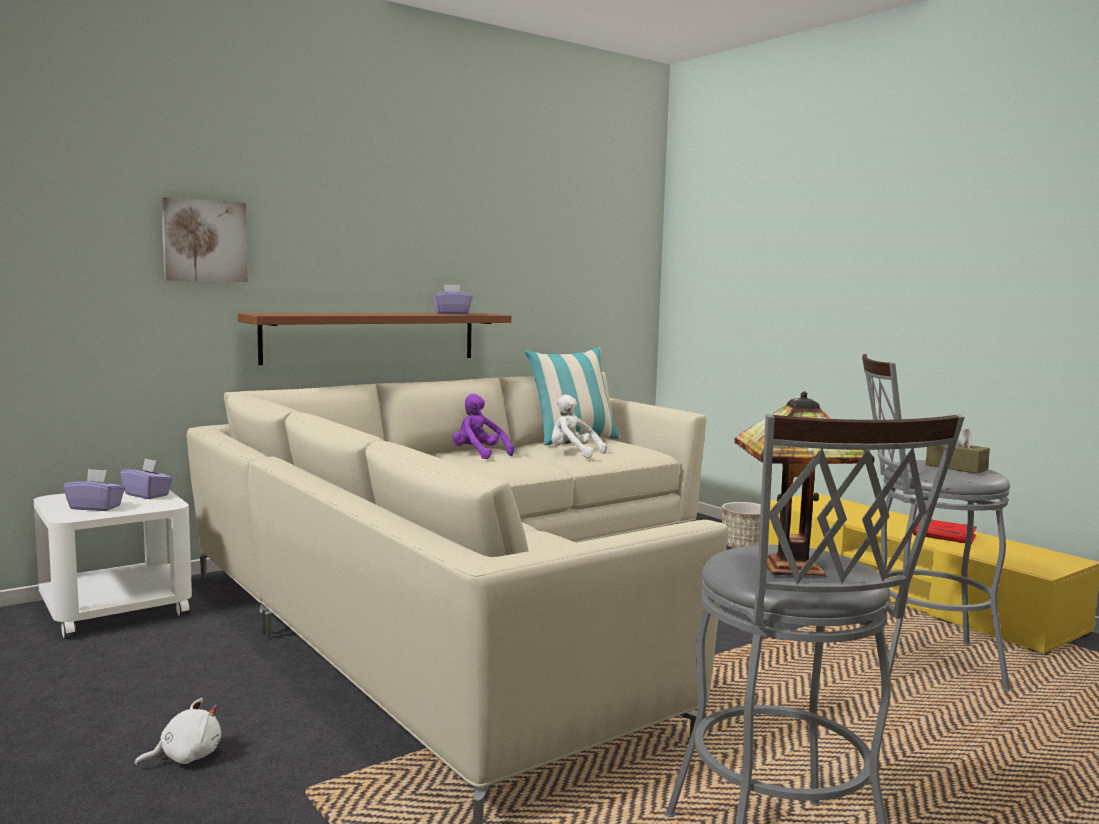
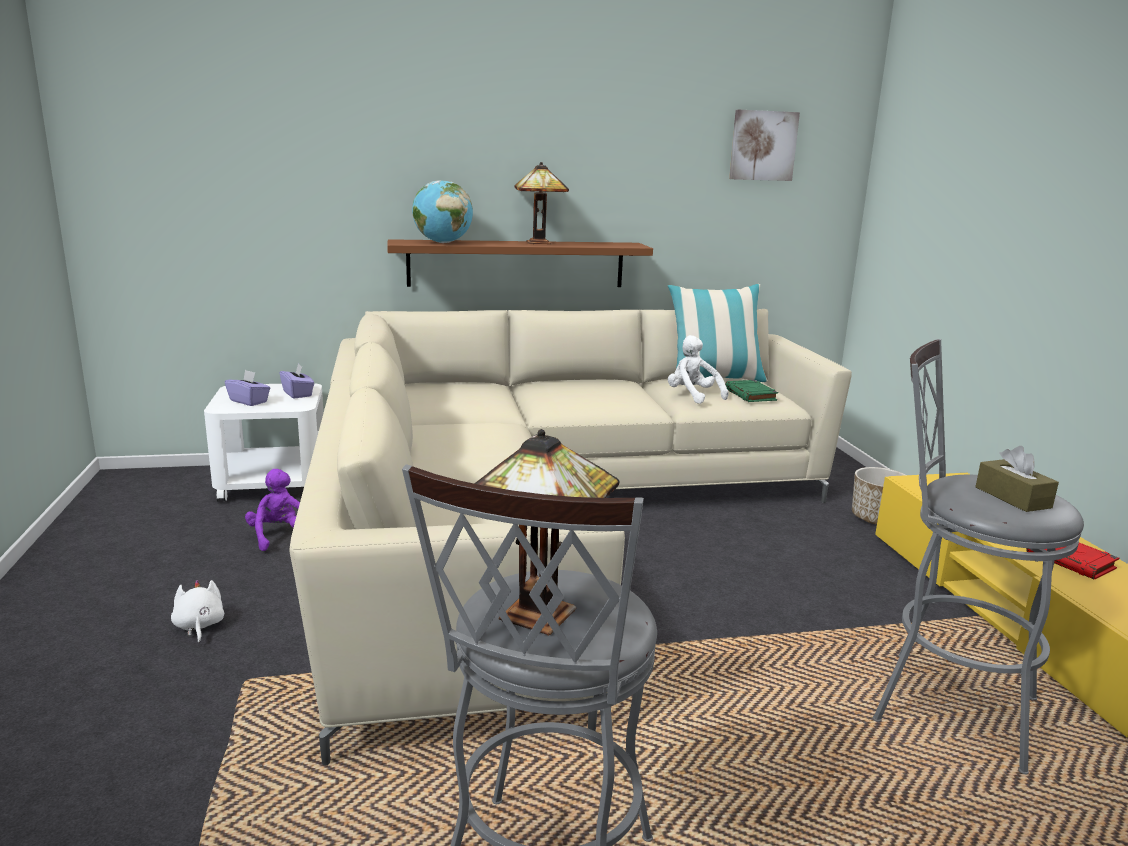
camera: 25 degrees right, 10 degrees up
(186, 757) = (199, 626): white plush toy -> white plush toy turned 105 degrees counterclockwise
(204, 241) = (357, 173): picture -> picture (763, 145)
(307, 314) = (442, 243): none -> globe
(401, 313) = (540, 243): none -> table lamp
(452, 314) = (593, 244): purple tissue box -> none
(479, 455) = (597, 387): purple plush toy -> purple plush toy (280, 536)
(621, 448) = (751, 395): none -> green book

